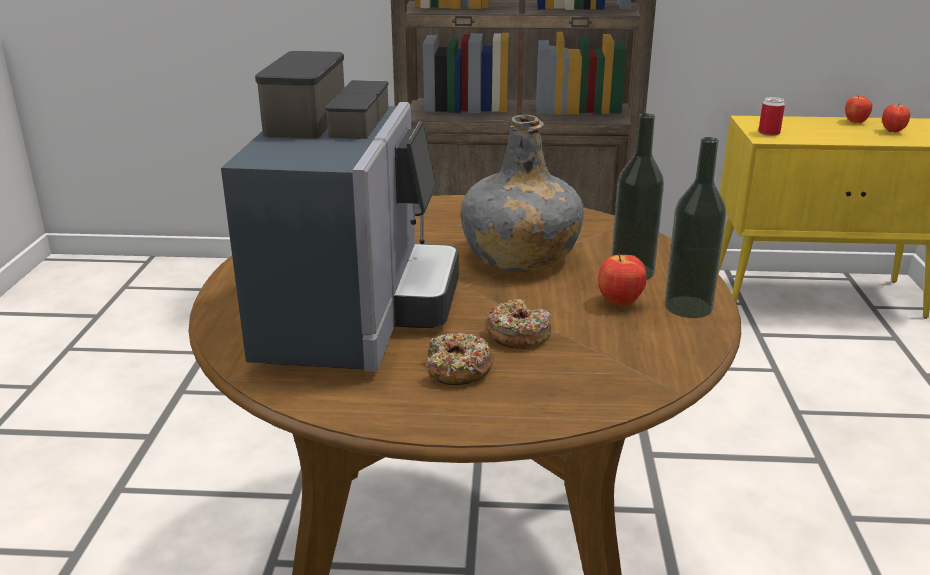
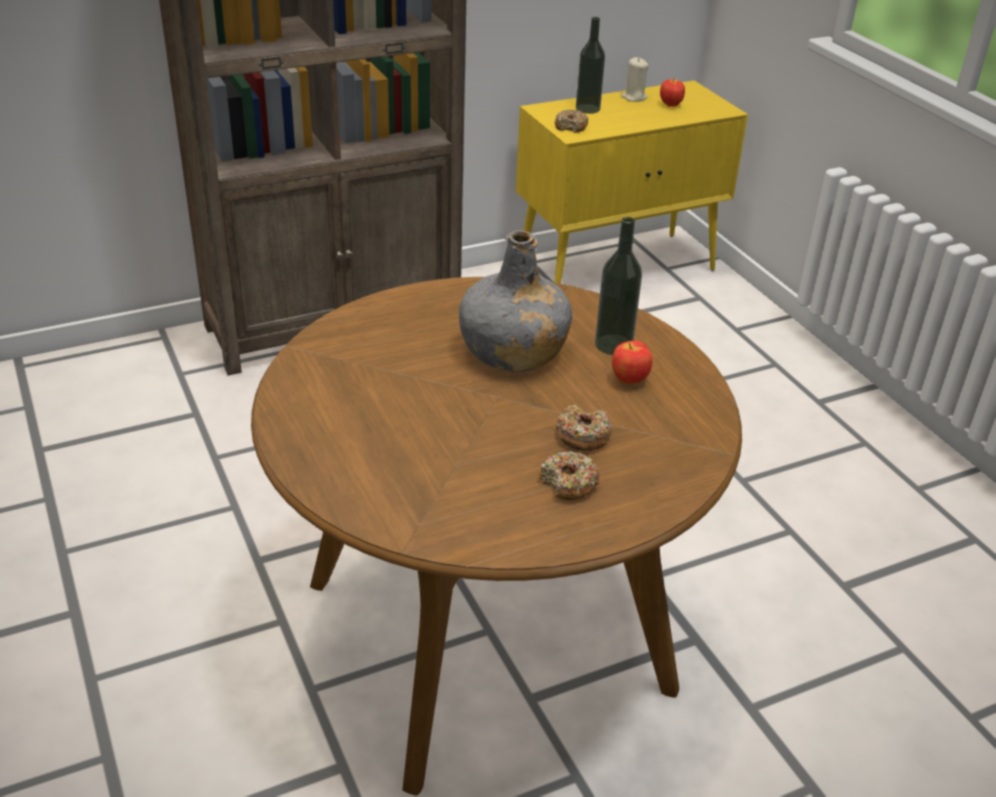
camera: 30 degrees left, 10 degrees up
(356, 316) = (441, 456): coffee machine -> none
(688, 307) = (680, 371): bottle -> bottle (587, 109)
(769, 133) = (571, 127): can -> donut
(855, 122) = (633, 97): apple -> beige candle

